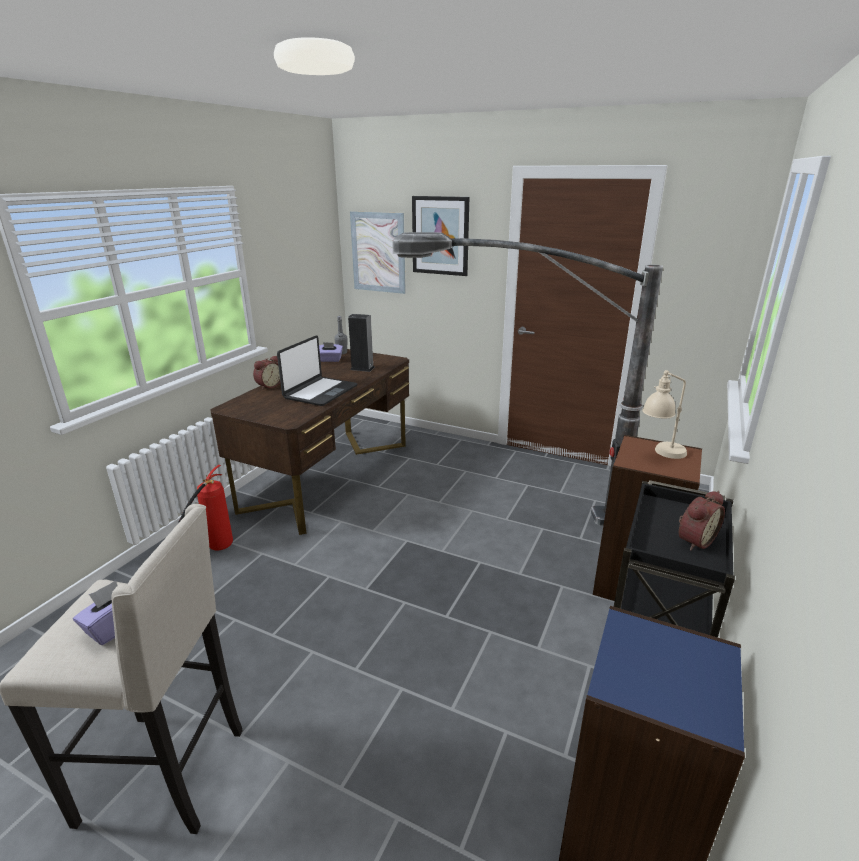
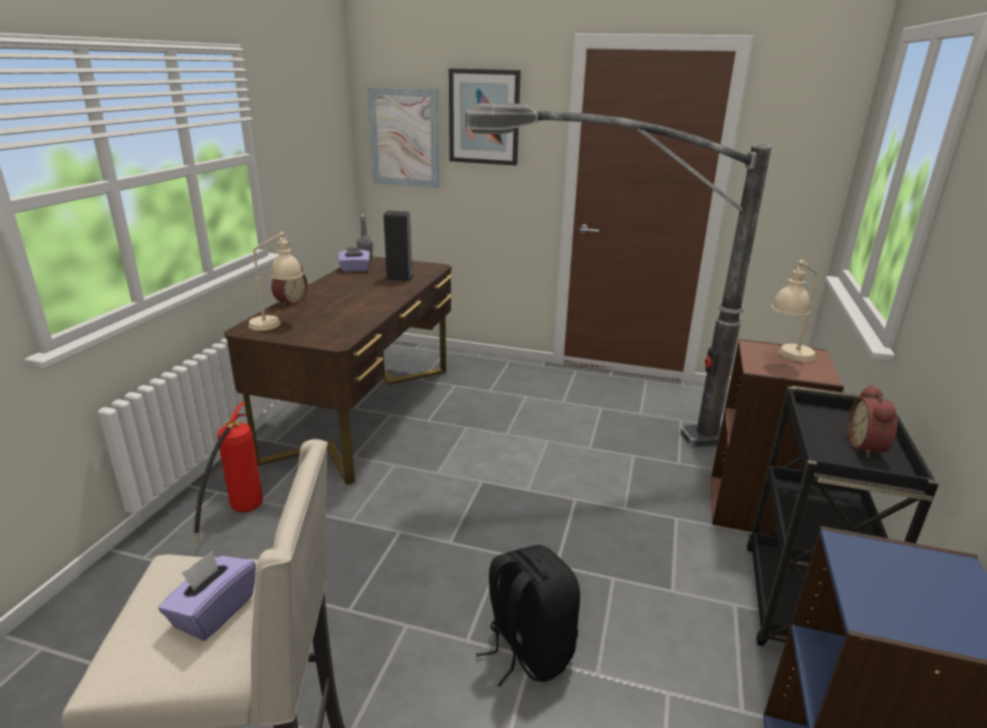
camera: 10 degrees left, 0 degrees up
(253, 403) = (279, 322): none -> beige table lamp
(320, 392) = (359, 306): laptop -> none
(401, 683) = (527, 650): none -> black backpack
(693, 540) = (868, 447): alarm clock -> alarm clock turned 150 degrees clockwise

